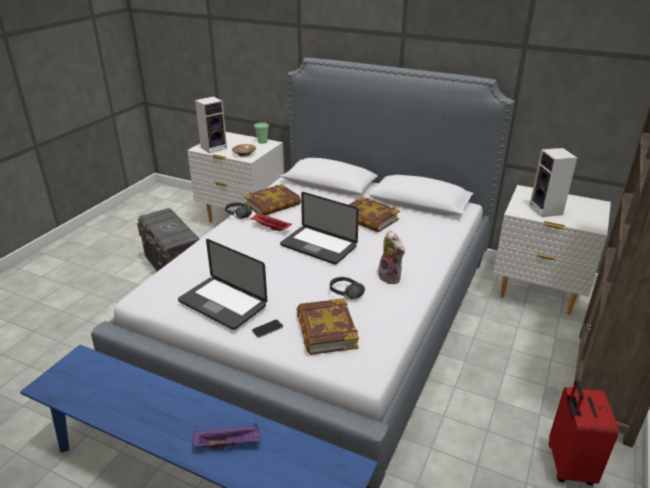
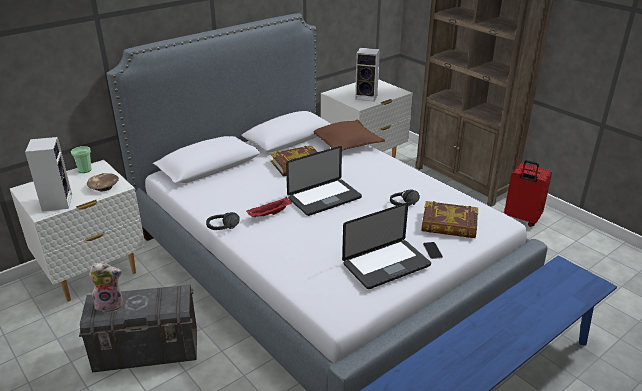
camera: 65 degrees left, 0 degrees up
(228, 444) = (526, 316): purple tray -> none
(272, 204) = (221, 204): book -> none
(391, 277) = (394, 180): plush toy -> plush toy (110, 304)
(442, 232) = (346, 143): none -> brown pillow

